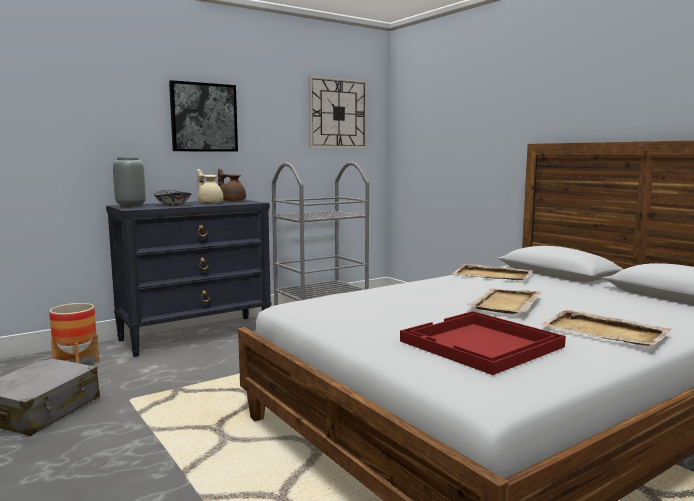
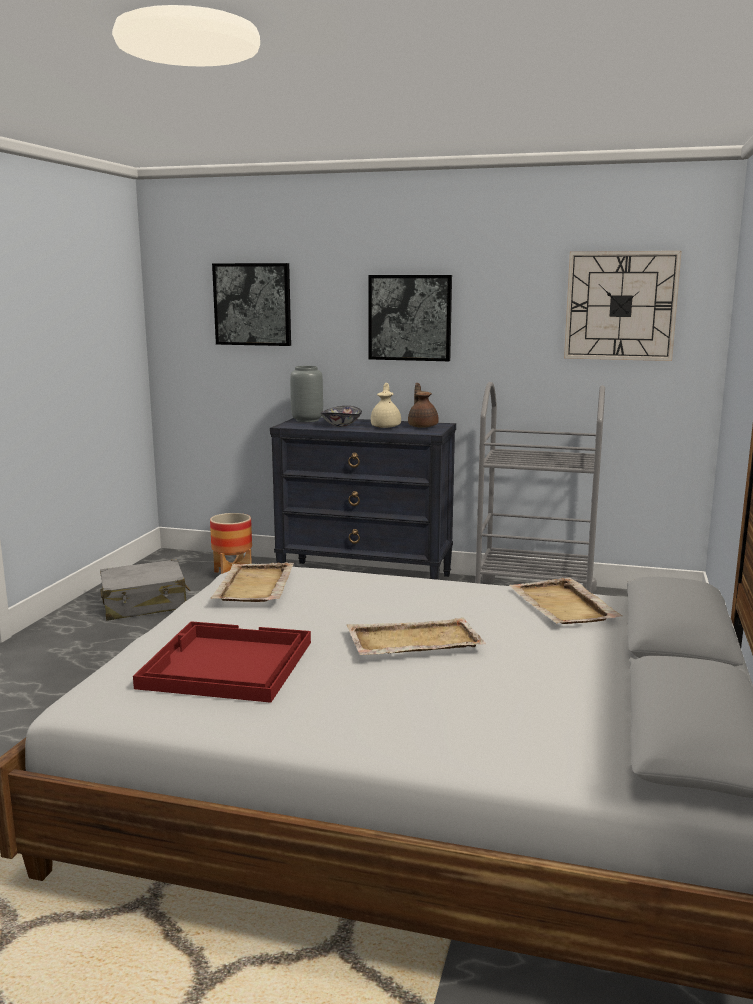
camera: 50 degrees right, 5 degrees up
(52, 100) = (252, 304): none -> picture
(605, 332) = (372, 713): beige tray -> beige tray (254, 586)

